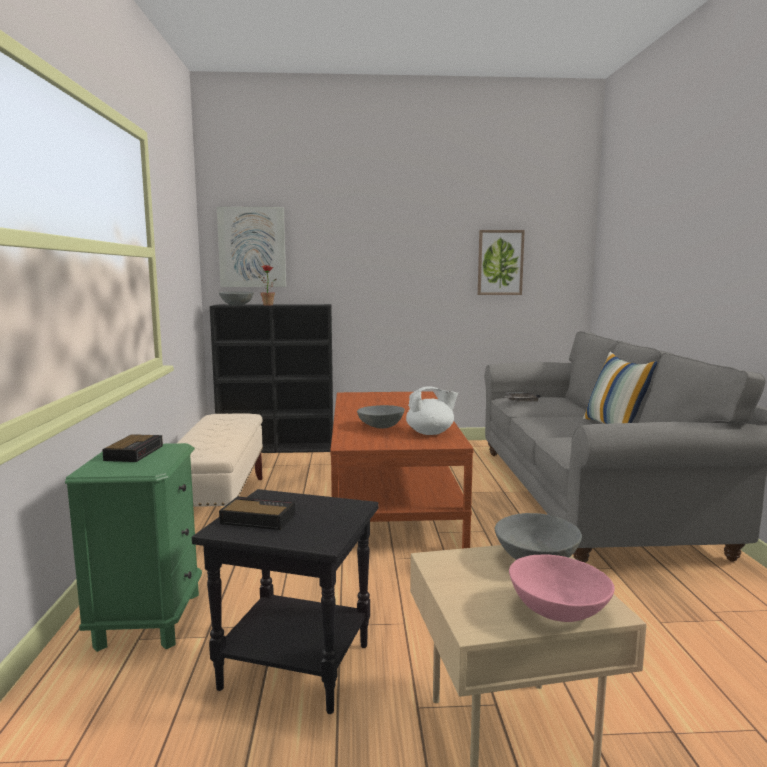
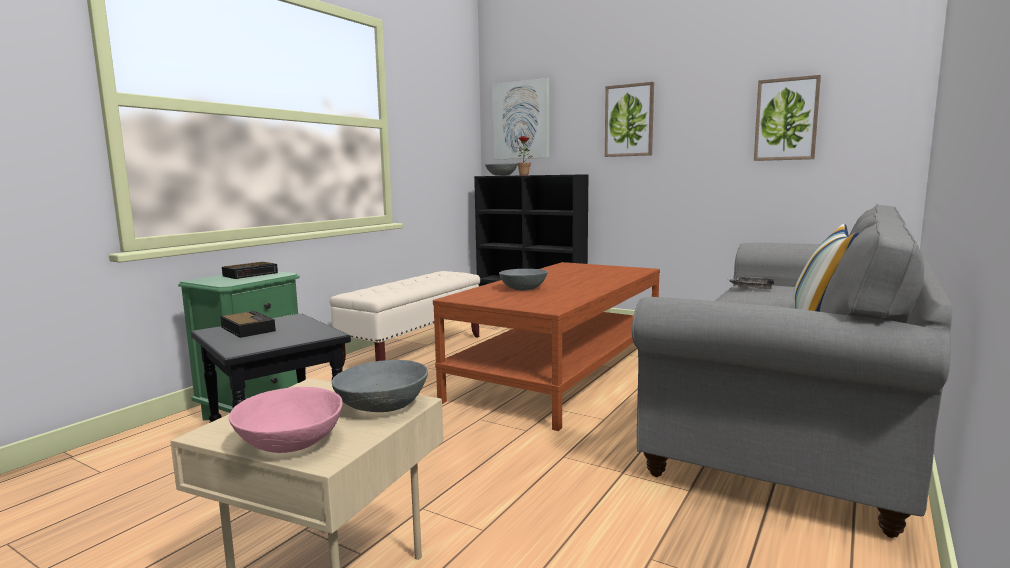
camera: 35 degrees right, 0 degrees up
(369, 255) = (629, 120): none -> picture
(431, 433) = (552, 299): white teapot -> none

